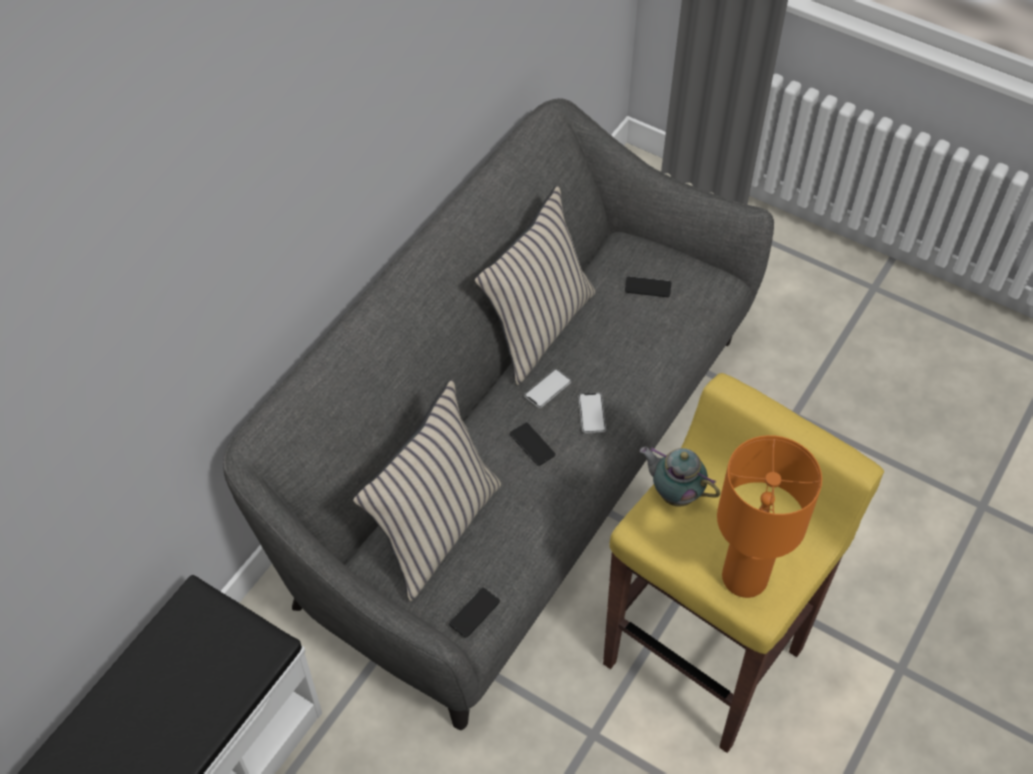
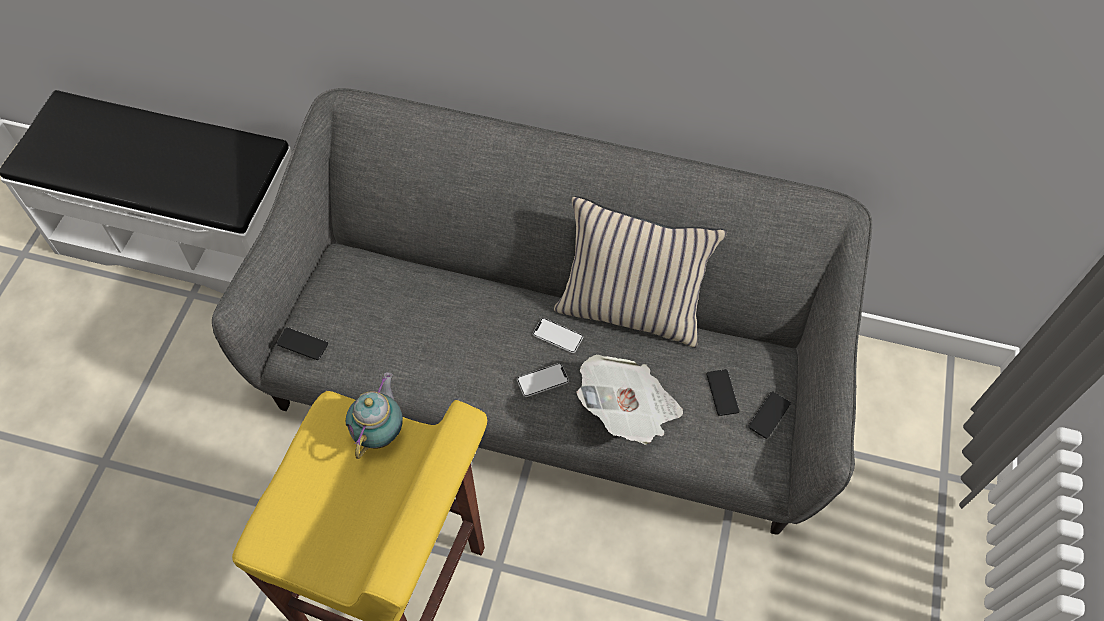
camera: 70 degrees right, 5 degrees up
(435, 529) = (377, 290): beige pillow -> none
(532, 444) = (489, 340): phone -> phone (769, 415)
(644, 358) = (628, 411): none -> newspaper
(745, 579) = (293, 518): orange table lamp -> none

